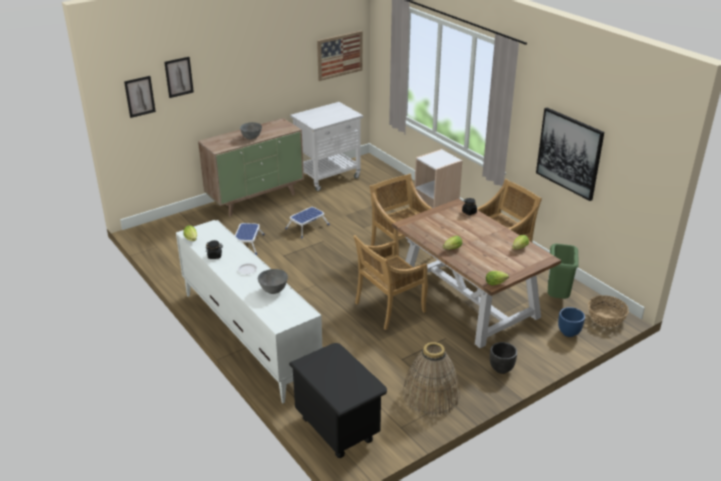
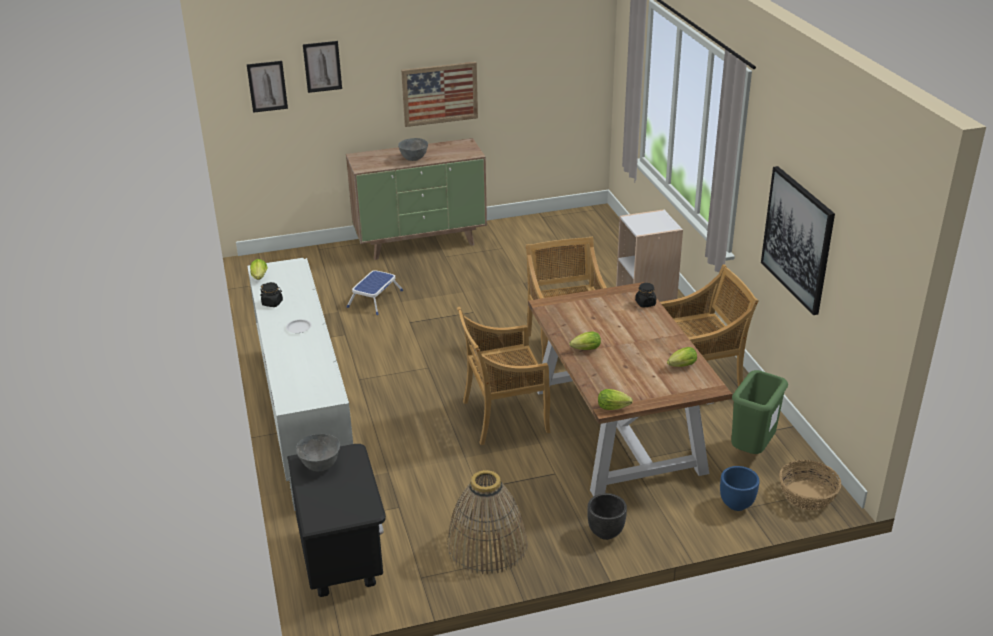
camera: 20 degrees right, 0 degrees up
(273, 290) = (312, 360): grey bowl -> grey bowl (320, 466)
(307, 227) = (464, 290): blue step ladder -> none
(328, 177) = (531, 228): white cart -> none
(340, 55) = (565, 60): picture -> picture (440, 94)

